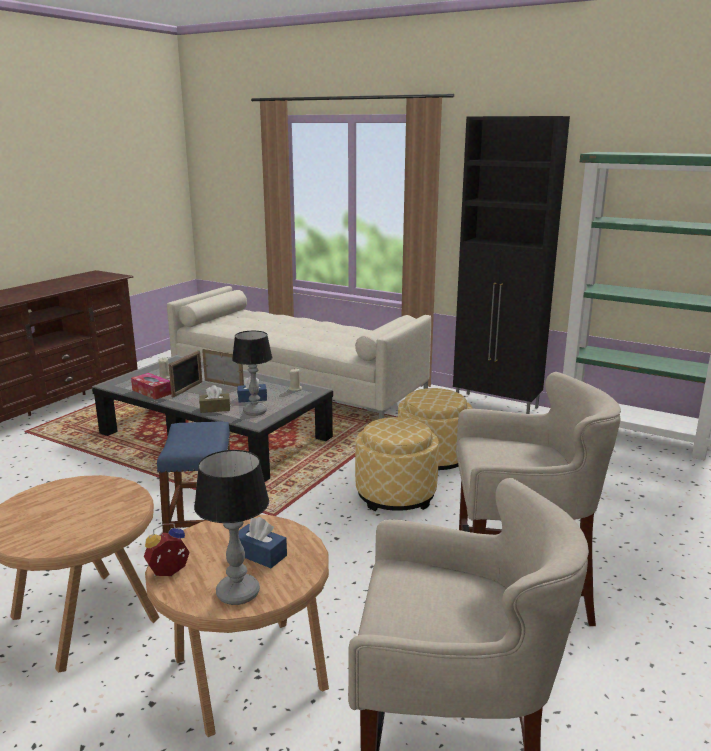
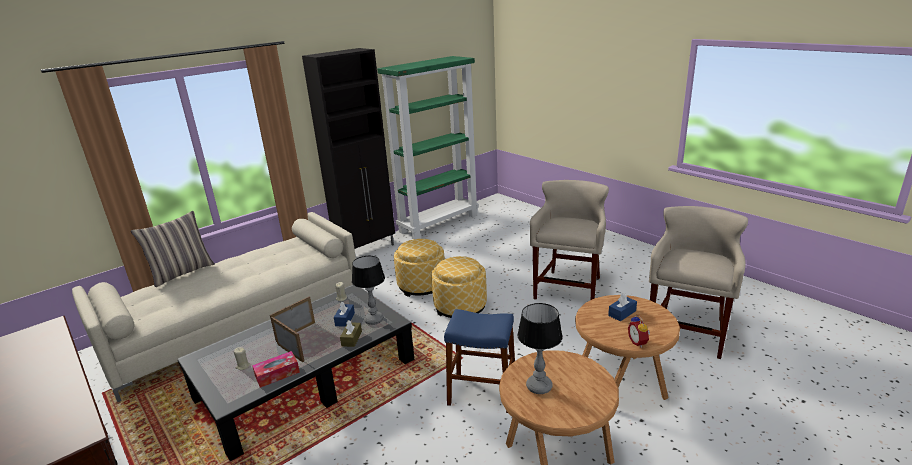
camera: 70 degrees left, 5 degrees up
(237, 594) = (658, 322): table lamp -> table lamp (539, 387)
(296, 315) = (182, 272): none -> pillow

